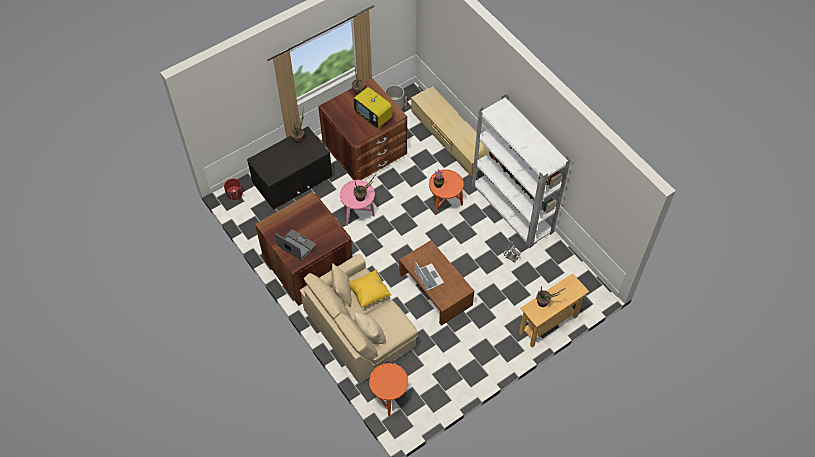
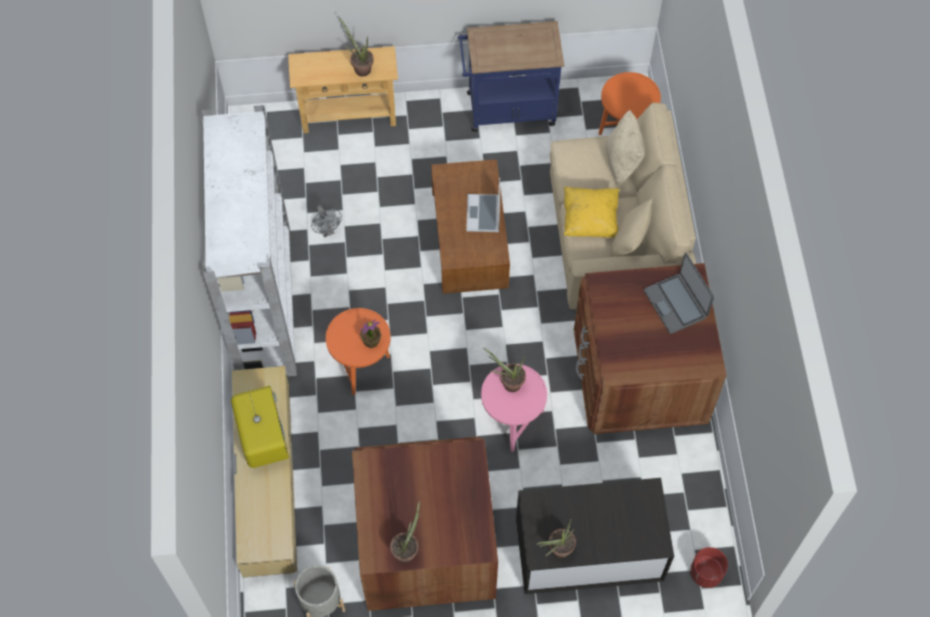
camera: 150 degrees left, 5 degrees up
(373, 117) = (411, 480): television -> television (263, 437)
(464, 375) = (508, 109): none -> blue cart

